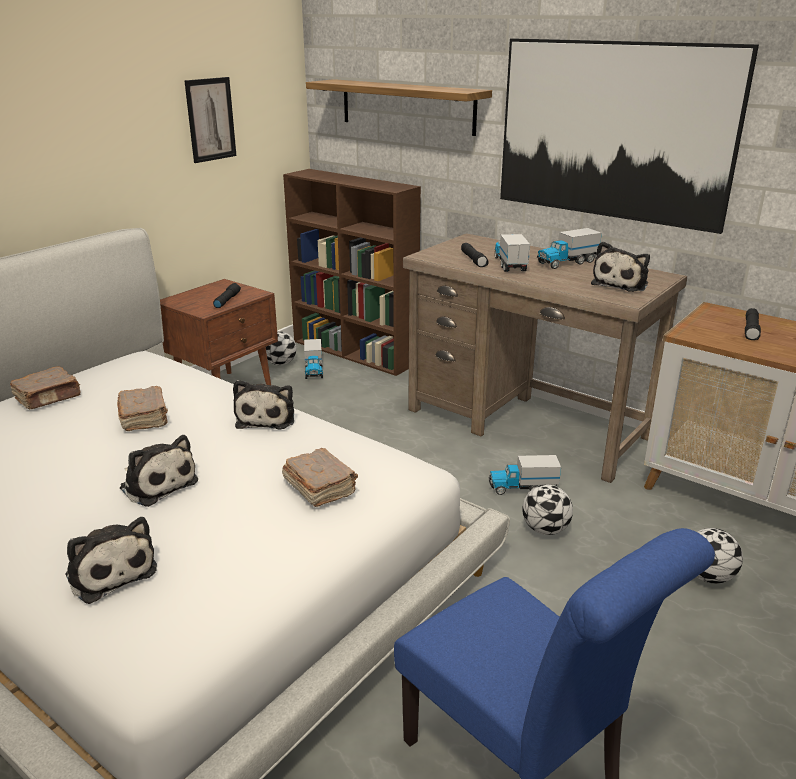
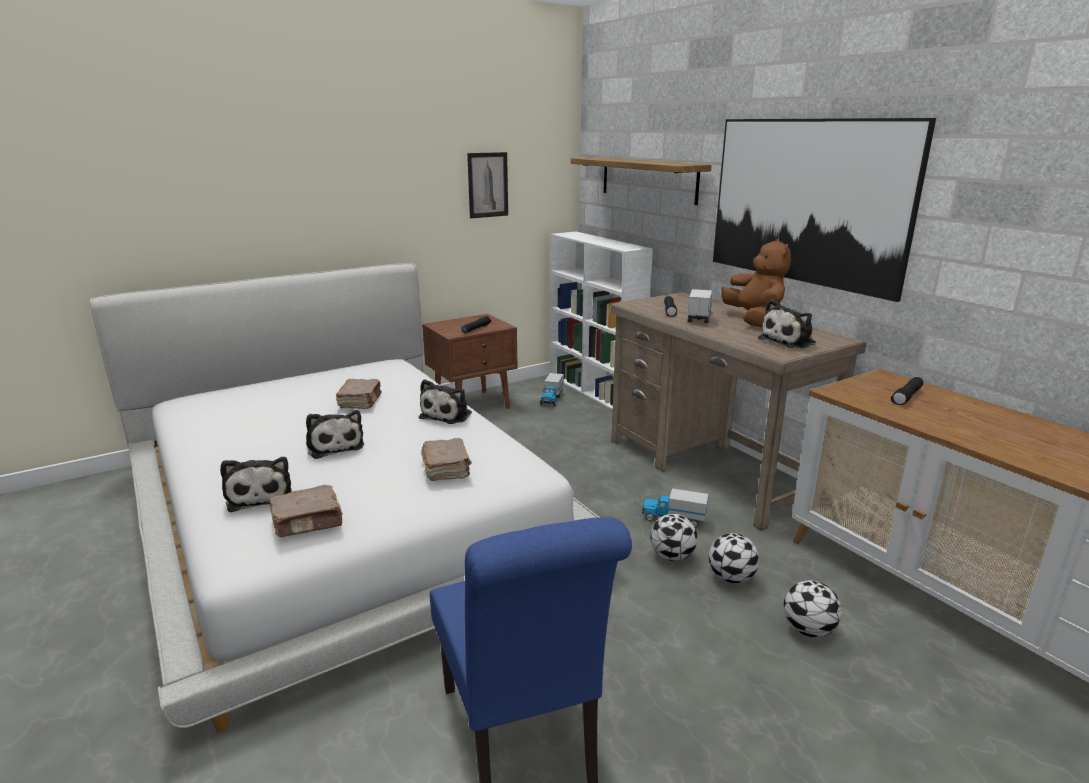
camera: 20 degrees right, 5 degrees down
(49, 398) = (309, 379): brown book -> brown book (308, 522)
(280, 363) = (528, 390): football -> football (731, 578)
(355, 352) = (595, 390): brown bookcase -> white bookcase
(566, 262) = (754, 320): toy truck -> brown plush toy

